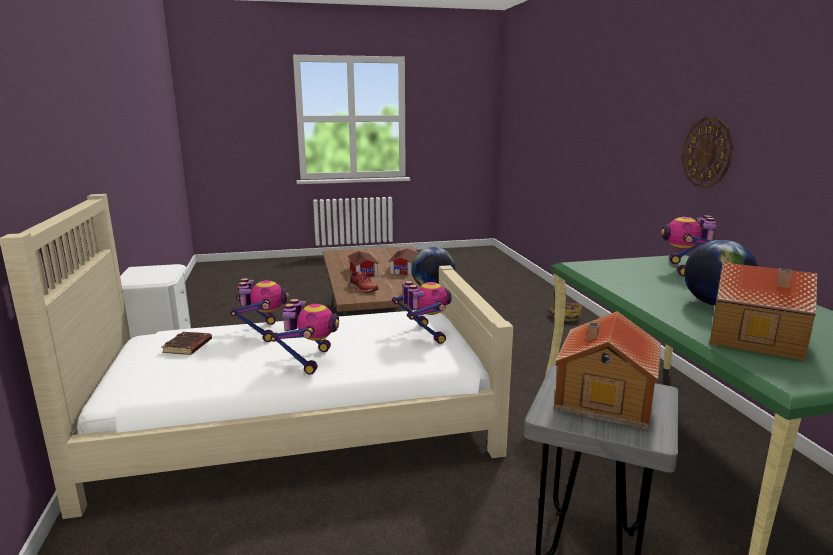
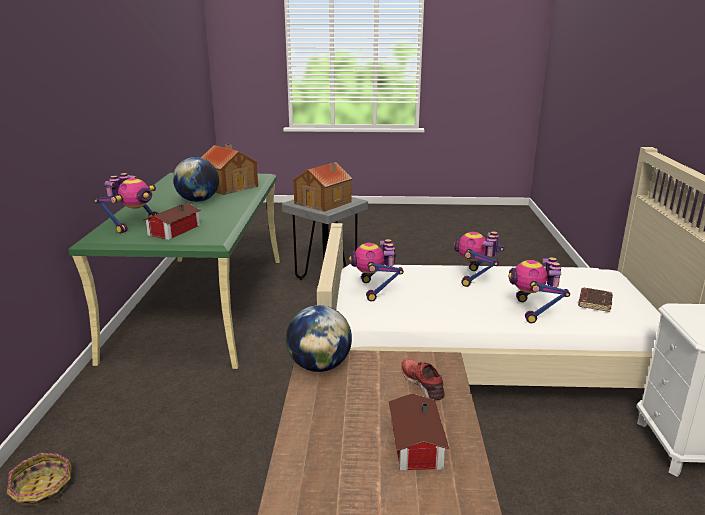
camera: 165 degrees left, 5 degrees up
(405, 269) = (329, 443): toy house -> toy house (172, 230)
(707, 152) = (41, 133): wall clock -> none

